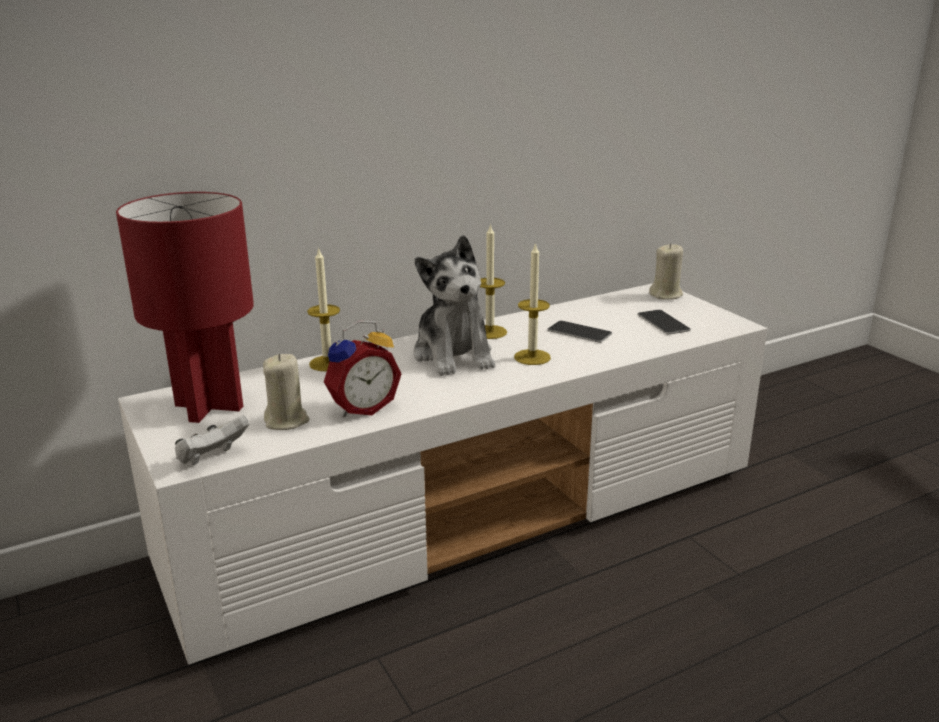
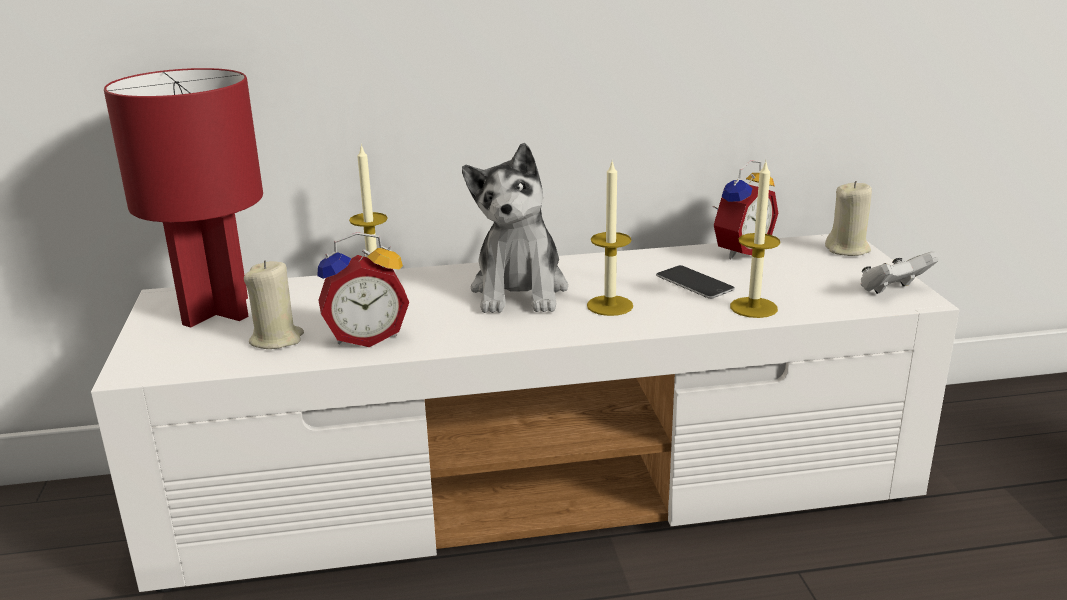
camera: 20 degrees right, 0 degrees up
(212, 458) = (169, 368): white game controller -> white game controller (893, 290)
(489, 332) = (584, 269): candle -> candle (753, 307)
(592, 305) = (739, 251): none -> alarm clock
(663, 322) = (815, 284): phone -> none

